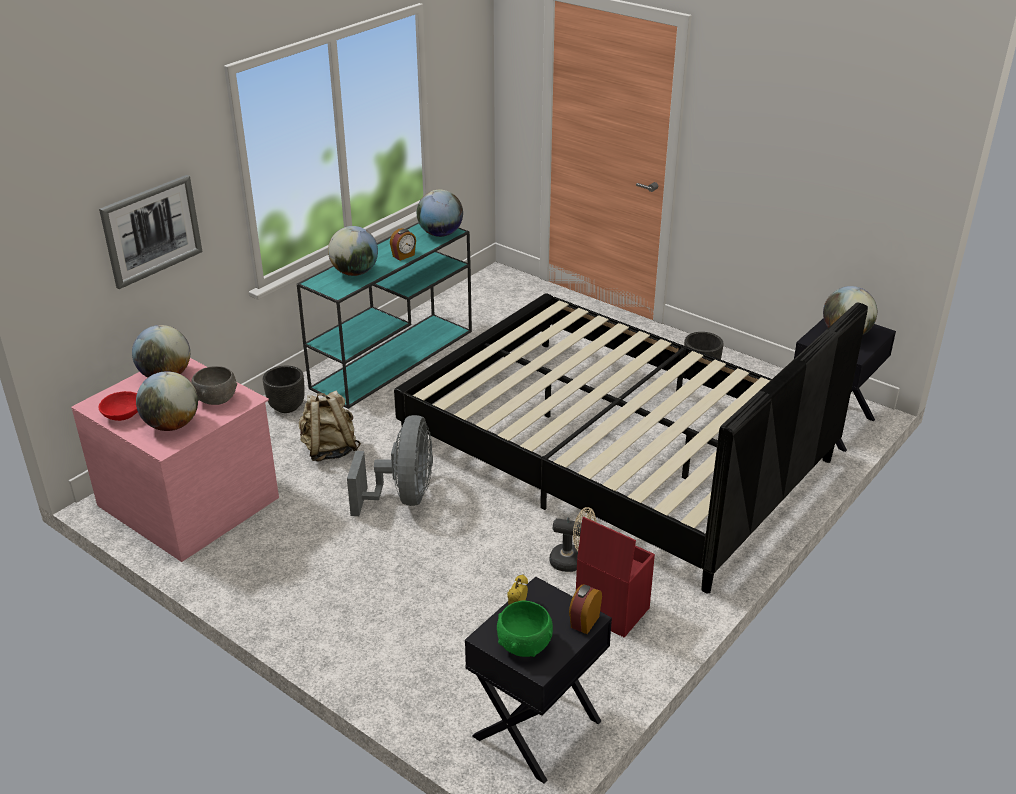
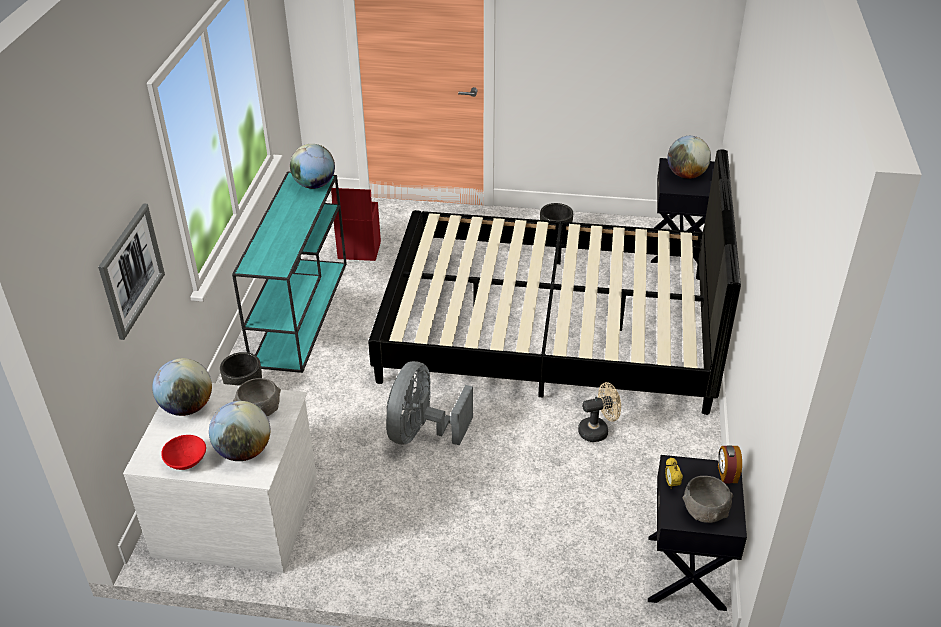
camera: 30 degrees left, 5 degrees up
(190, 500) = (238, 513): pink dresser -> white dresser
(329, 450) = (321, 416): beige backpack -> none
(355, 272) = (275, 246): globe -> none
(403, 497) = (422, 432): grey fan -> grey fan turned 135 degrees counterclockwise
(404, 256) = (303, 216): alarm clock -> none
(524, 644) = (704, 511): green bowl -> grey bowl
(610, 610) = (656, 457): red storage box -> red storage box (358, 250)

